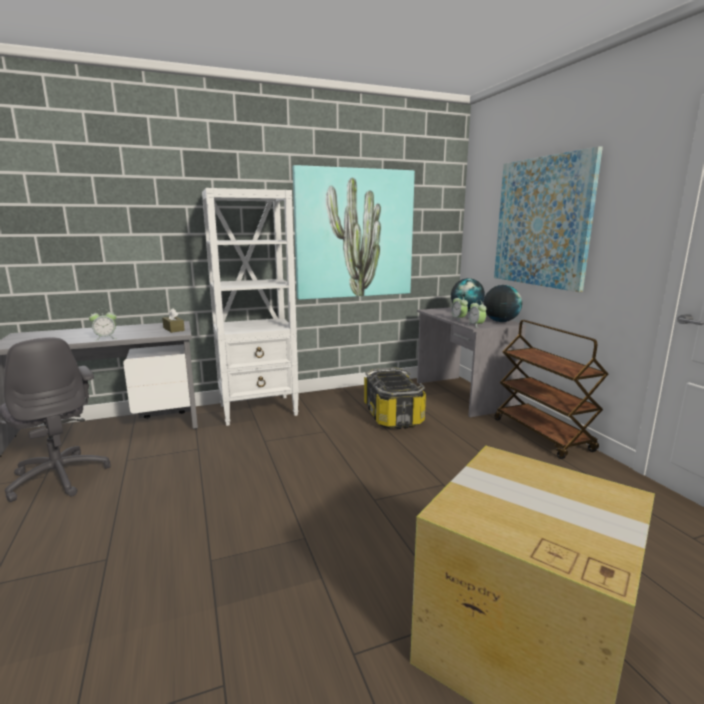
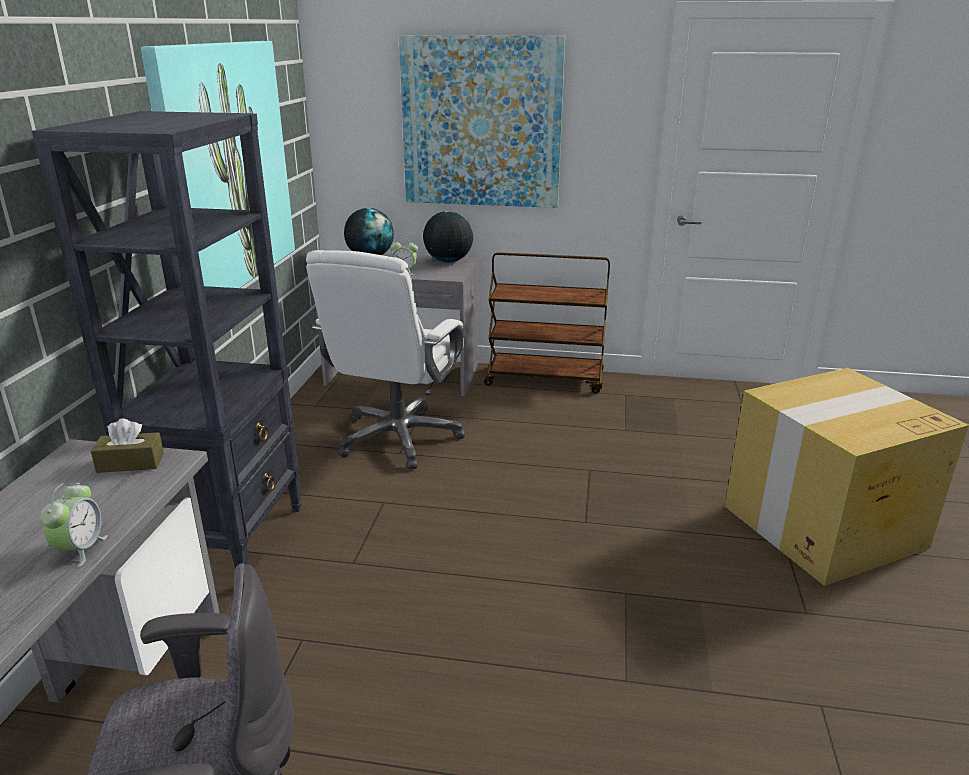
camera: 60 degrees left, 10 degrees up
(259, 410) = (229, 540): white bookcase -> black bookcase
(392, 415) = (398, 438): storage box -> white office chair
(476, 325) = (448, 275): alarm clock -> none

